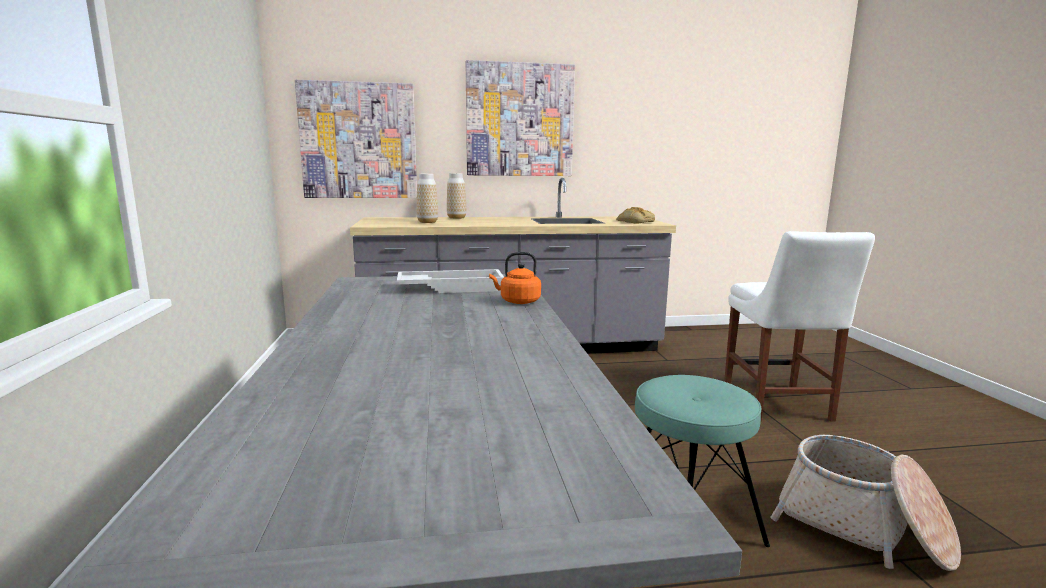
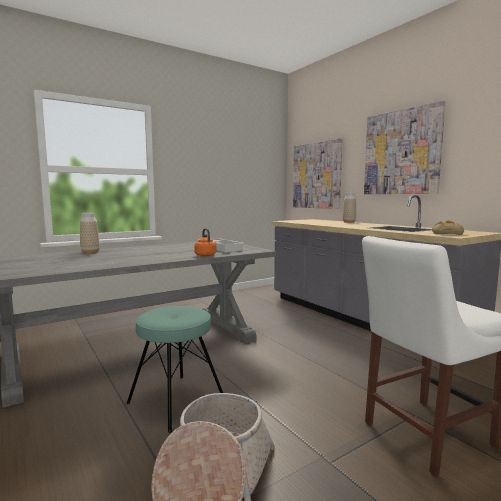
camera: 65 degrees right, 5 degrees down
(427, 222) = (316, 222): vase -> vase (90, 252)

